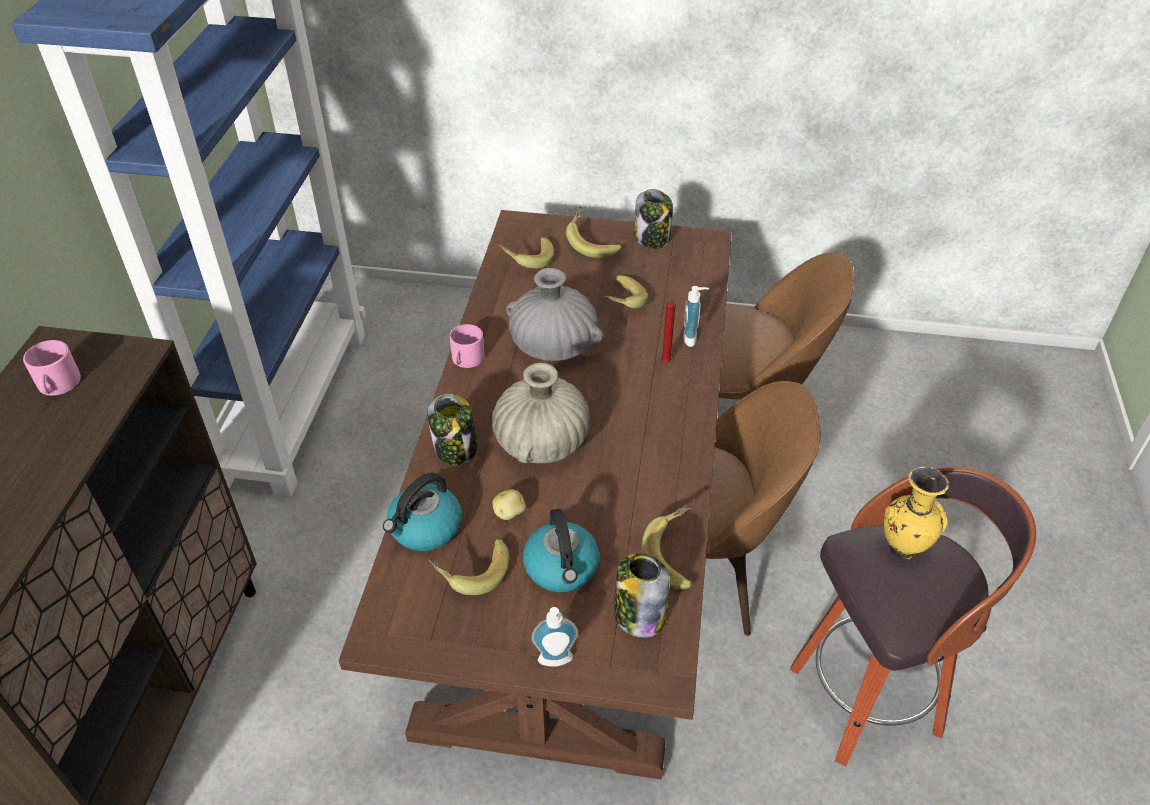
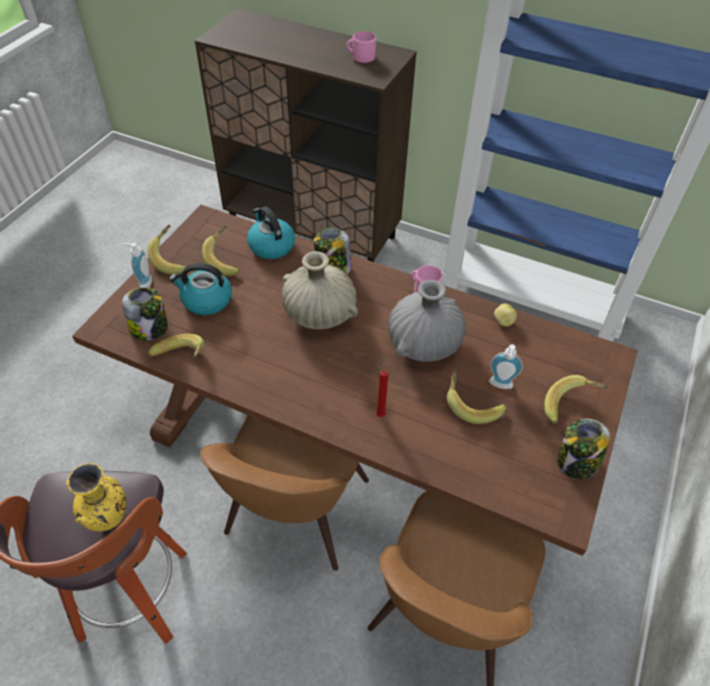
camera: 105 degrees right, 5 degrees up
(510, 513) = (263, 285): potato -> potato (503, 322)
(526, 260) = (549, 351): banana -> banana (173, 259)
(692, 338) = (406, 446): soap dispenser -> soap dispenser (500, 386)

